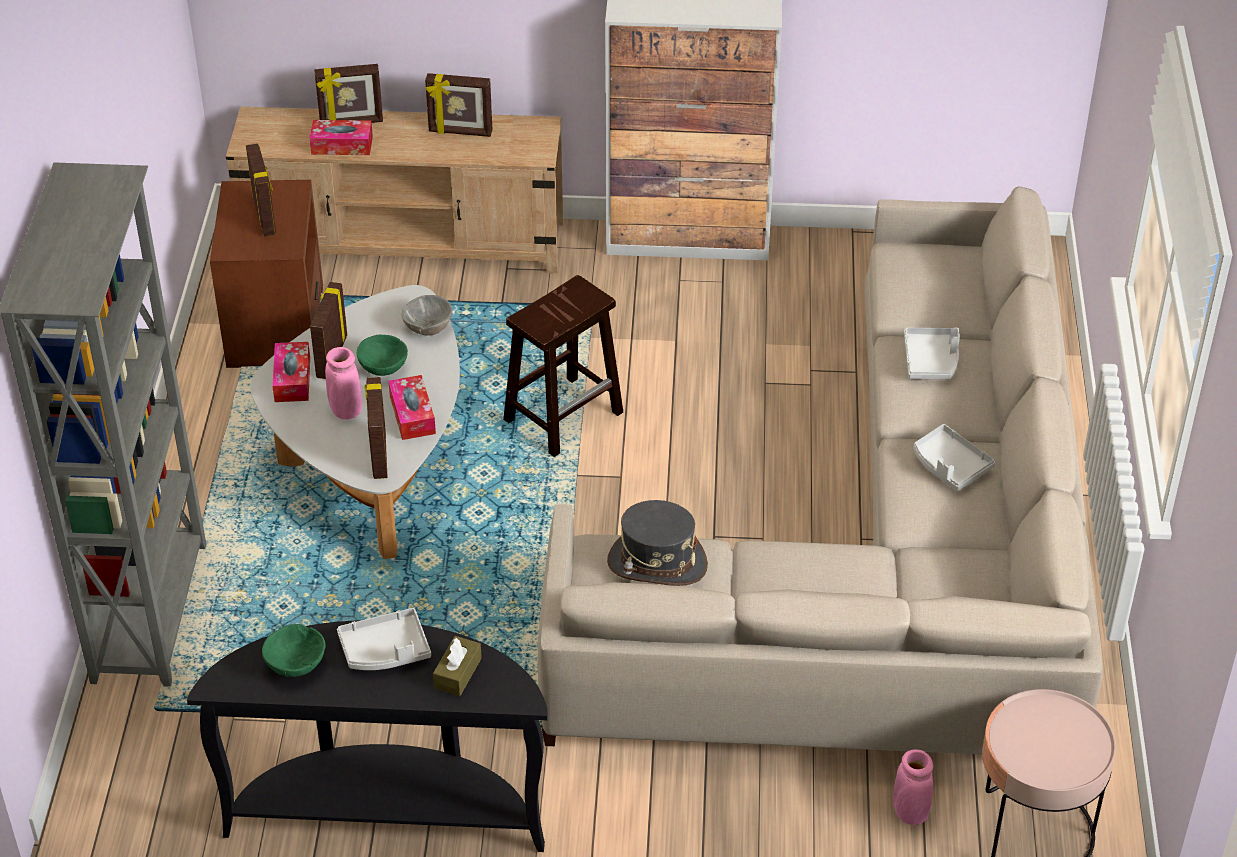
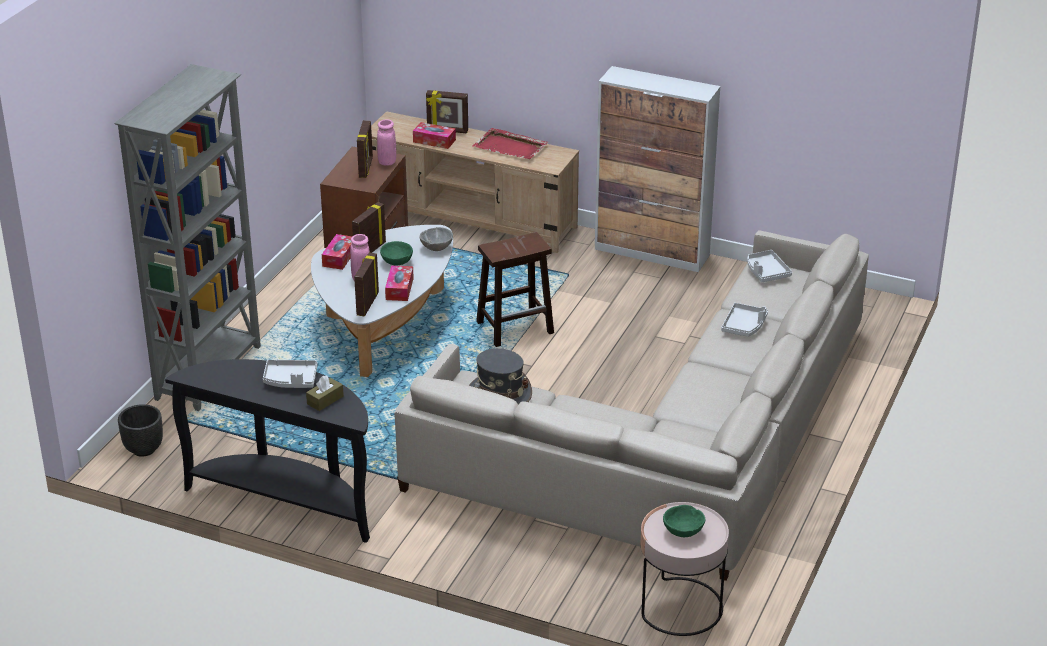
camera: 20 degrees right, 10 degrees down
(121, 780) = (144, 450): none -> black planter
(296, 664) = (236, 376): green bowl -> green bowl (683, 531)
(460, 132) = (510, 147): picture frame -> red tray
(910, 812) = (607, 578): pink vase -> pink vase (387, 162)
(949, 466) = (719, 382): grey tray -> grey tray (766, 272)

